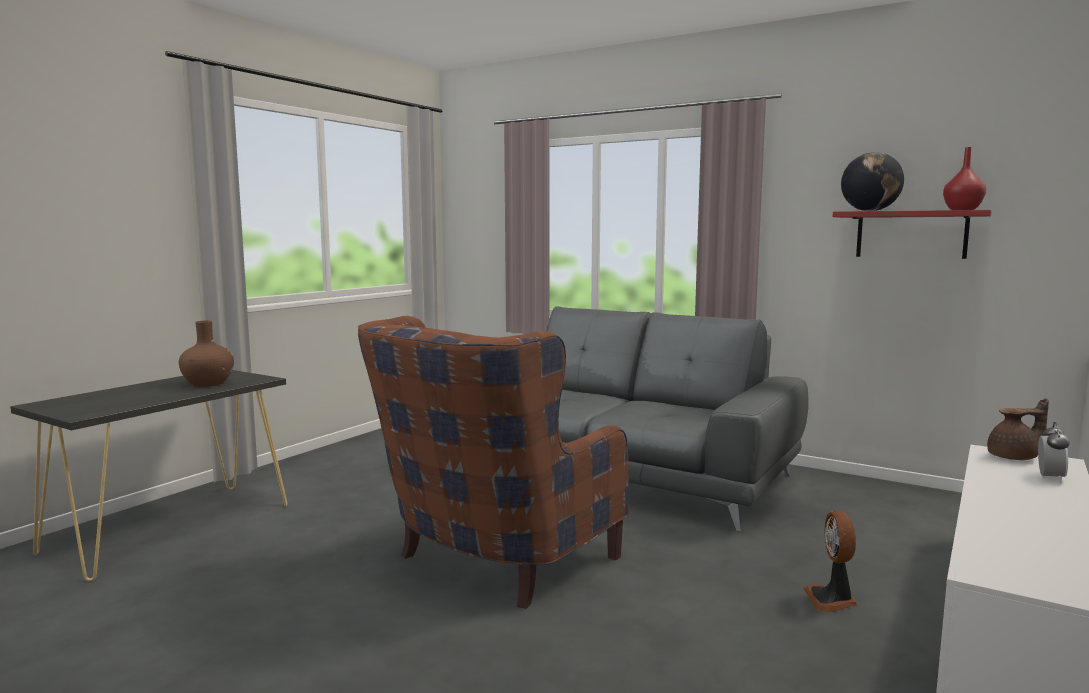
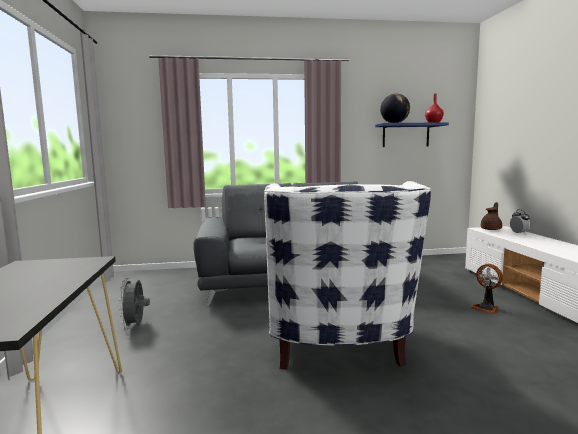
camera: 40 degrees left, 0 degrees up
(208, 383) = (51, 273): brown vase -> none
(367, 471) = (135, 326): none -> grey fan
(491, 562) = (337, 350): brown armchair -> white armchair
(911, 234) = (405, 135): red shelf -> blue shelf

